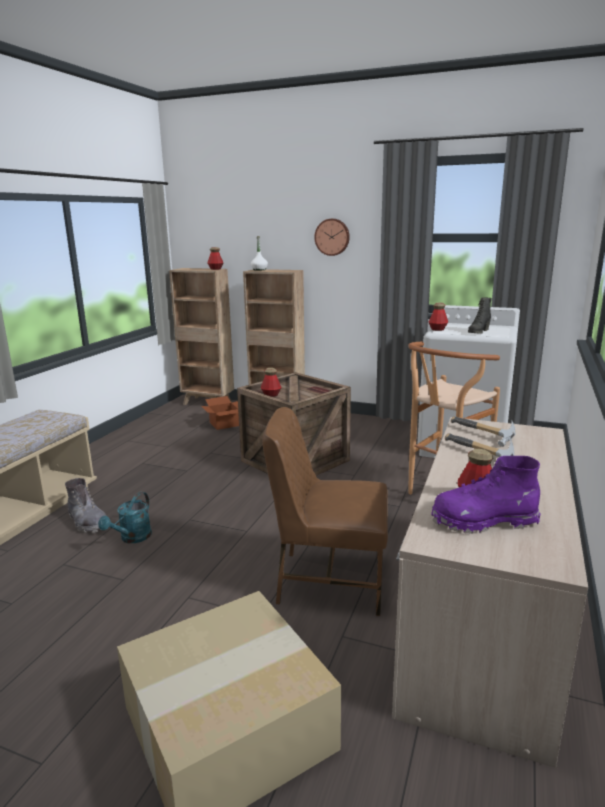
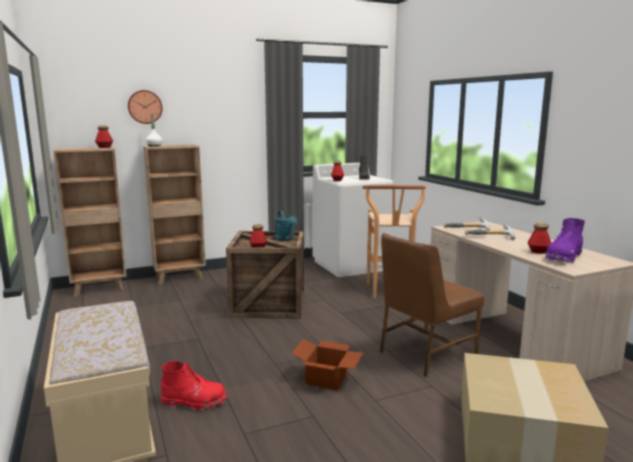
camera: 45 degrees left, 5 degrees down
(87, 522) = (194, 402): grey boot -> red boot
(132, 538) = (260, 393): turquoise watering can -> turquoise watering can (286, 239)
(224, 424) = (155, 299): cardboard box -> cardboard box (327, 379)
(332, 237) = (219, 115): wall clock -> wall clock (145, 107)

